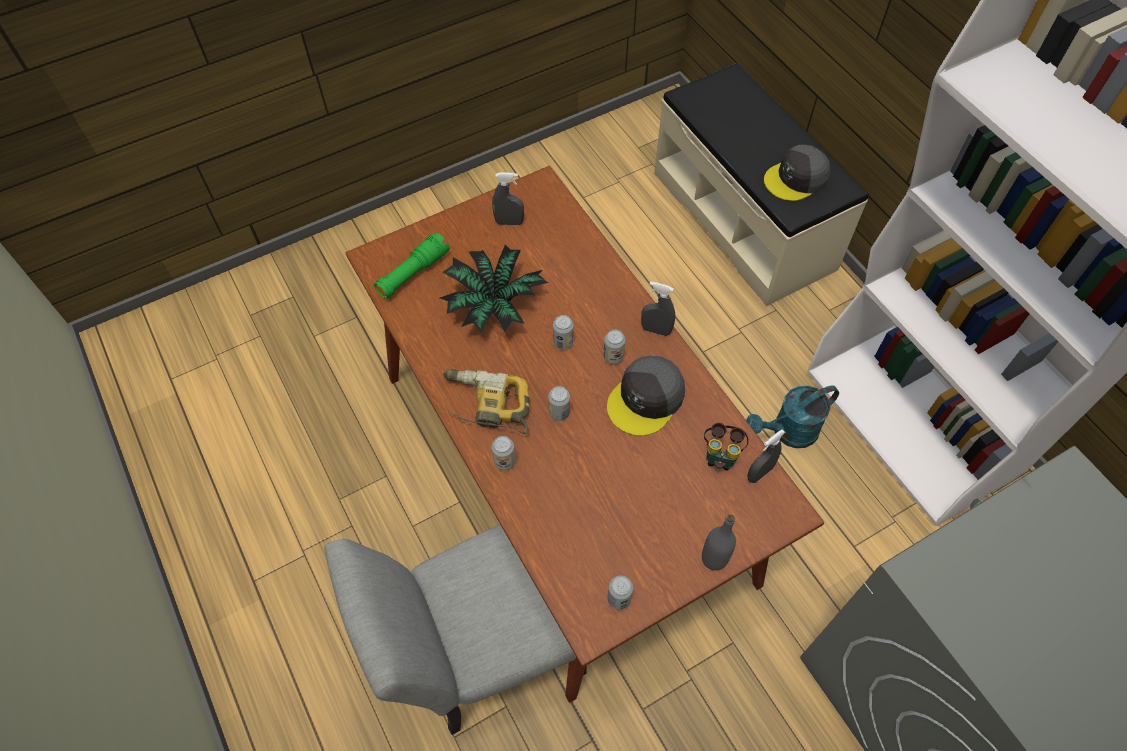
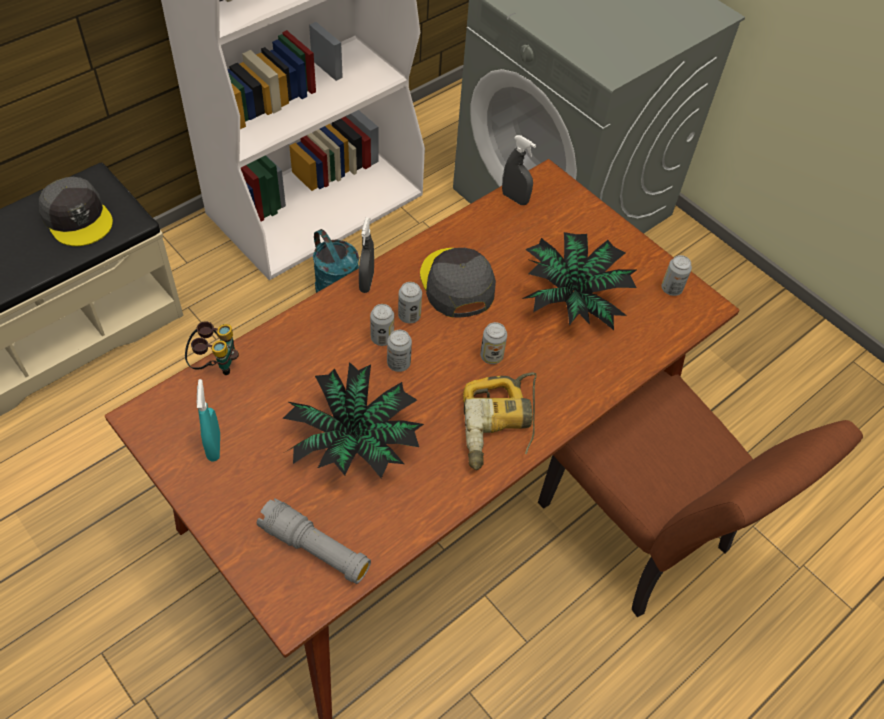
camera: 105 degrees left, 5 degrees down
(413, 273) = (315, 548): green flashlight -> grey flashlight
(481, 652) = (643, 538): grey chair -> brown chair
(504, 462) = (564, 397): can -> can (382, 338)
(509, 222) = (214, 446): grey spray bottle -> turquoise spray bottle
(618, 497) = (573, 297): none -> potted plant
(646, 399) = (456, 284): grey cap -> grey cap turned 135 degrees counterclockwise
(714, 558) = (608, 226): grey bottle -> none
(721, 455) = (504, 225): binoculars -> binoculars (215, 364)

